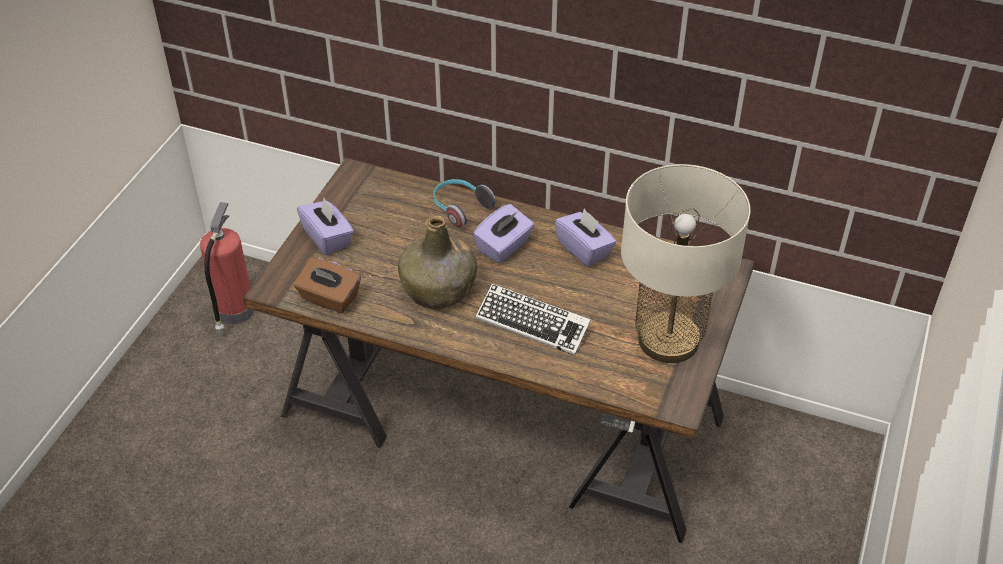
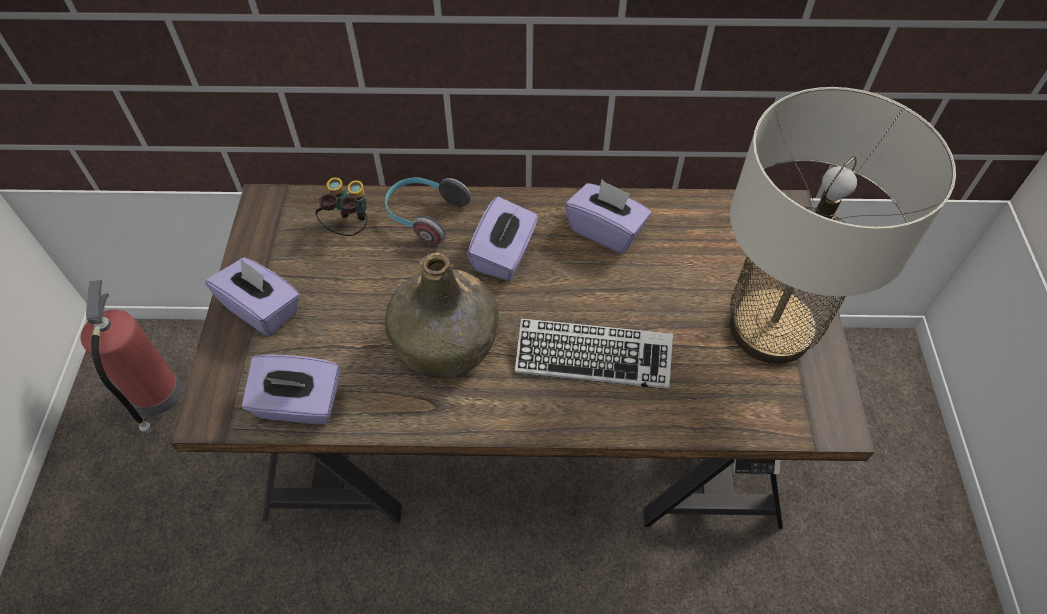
camera: 20 degrees left, 10 degrees up
(329, 298) = (299, 404): brown tissue box -> purple tissue box
(404, 203) = (349, 227): none -> binoculars

